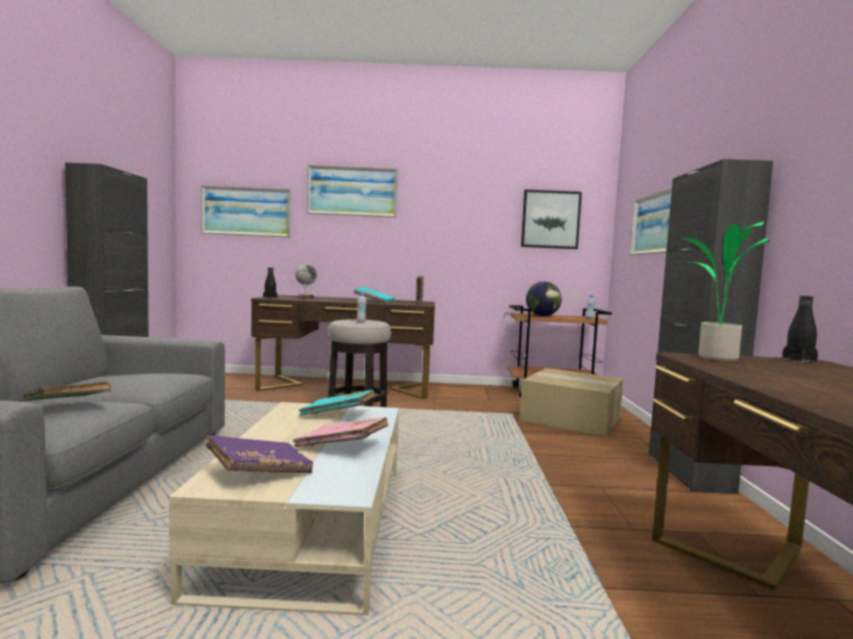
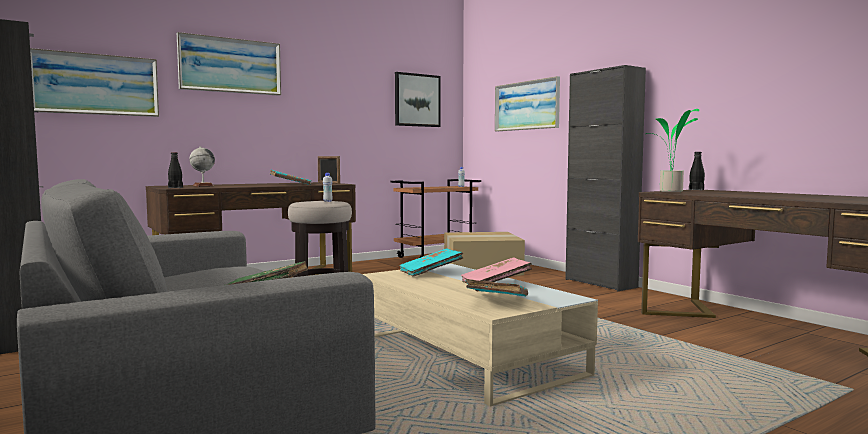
camera: 35 degrees left, 0 degrees up
(259, 471) = (497, 302): purple book -> turquoise book
(542, 316) = (428, 188): globe -> none

